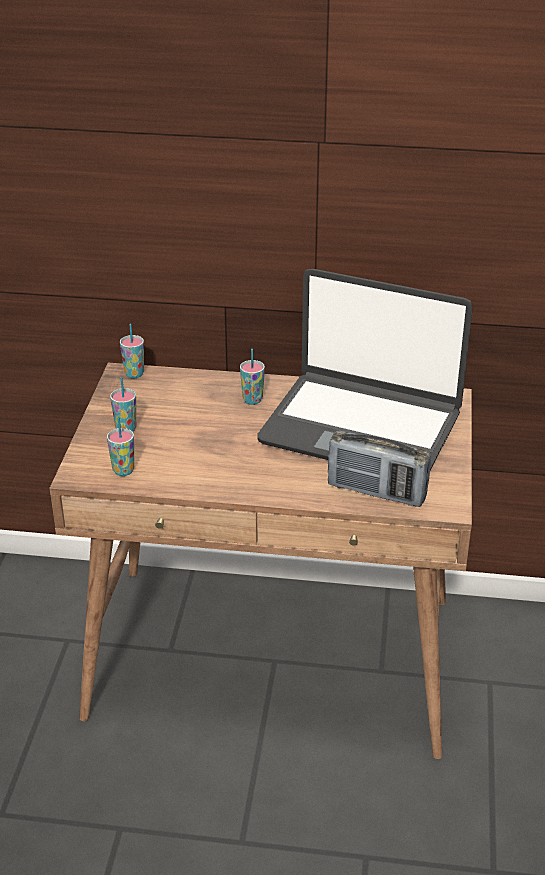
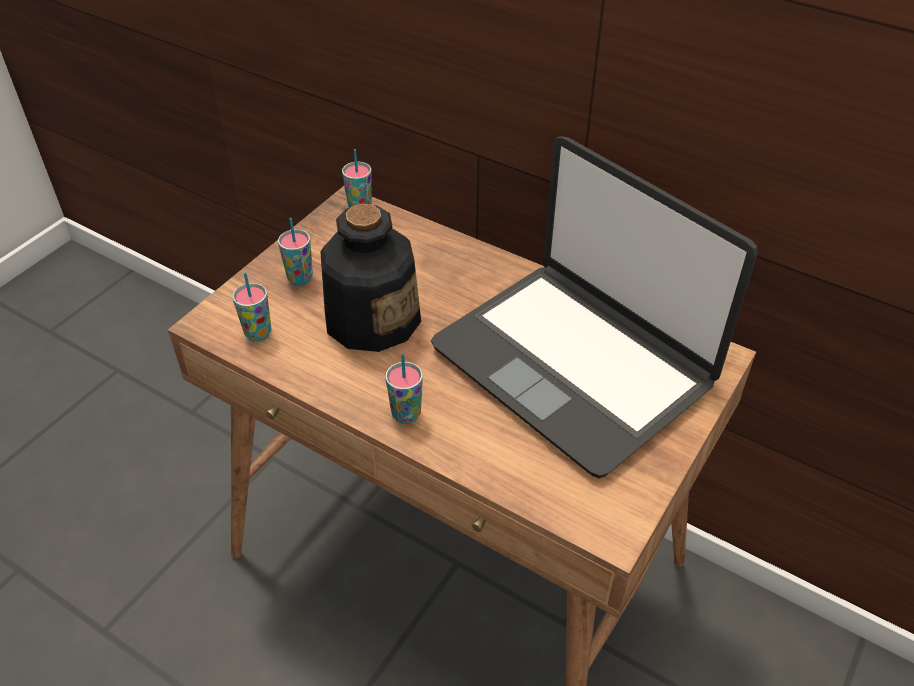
camera: 25 degrees right, 10 degrees up
(201, 439) = (372, 319): none -> bottle
(252, 400) = (467, 283): cup -> cup (406, 414)
(376, 492) = (531, 471): radio -> none

